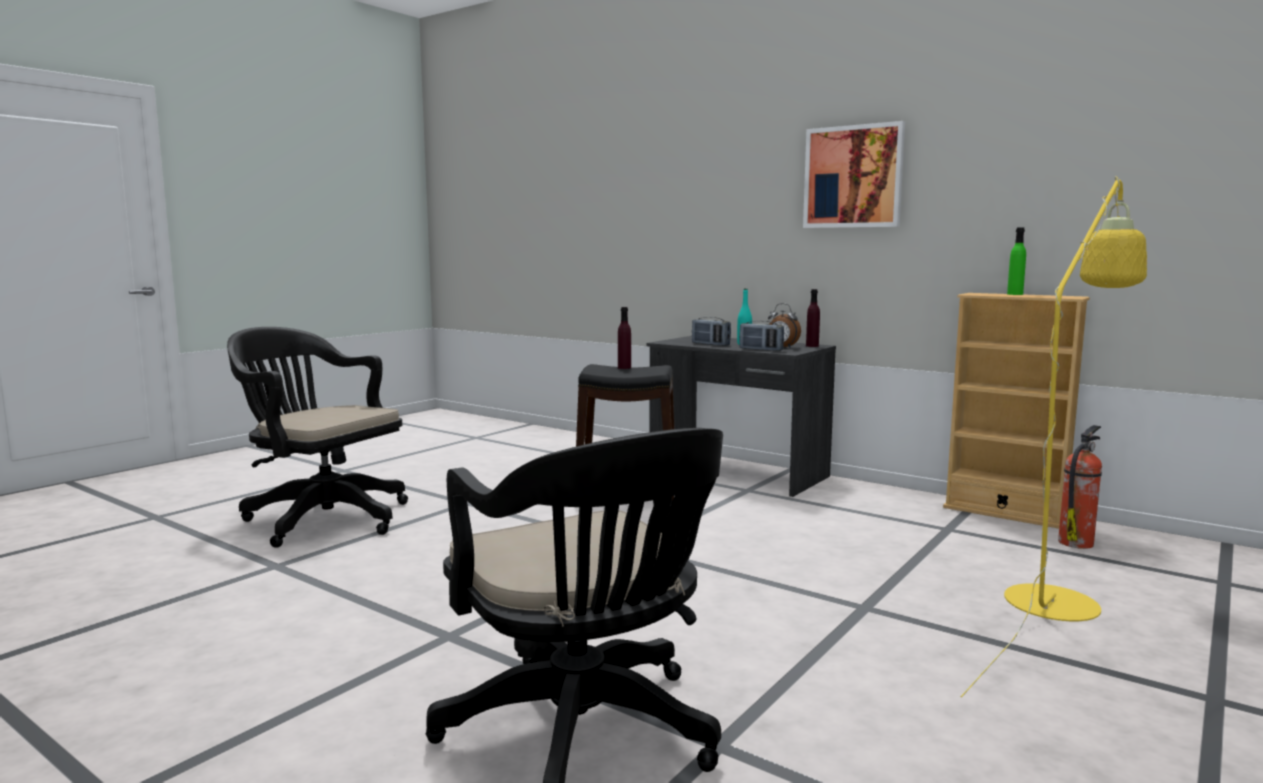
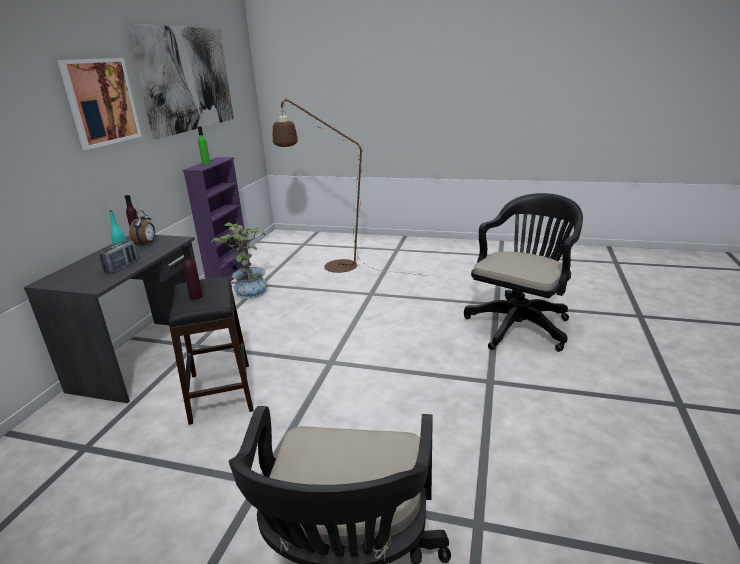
camera: 110 degrees left, 15 degrees up
(761, 350) = (163, 248): radio -> none
(922, 521) = (249, 290): none -> potted plant
(1004, 513) = (229, 274): beige bookcase -> purple bookcase
(1057, 594) = (332, 265): yellow floor lamp -> brown floor lamp
(1065, 148) = (187, 79): none -> picture
(1076, 542) = (269, 262): fire extinguisher -> none

